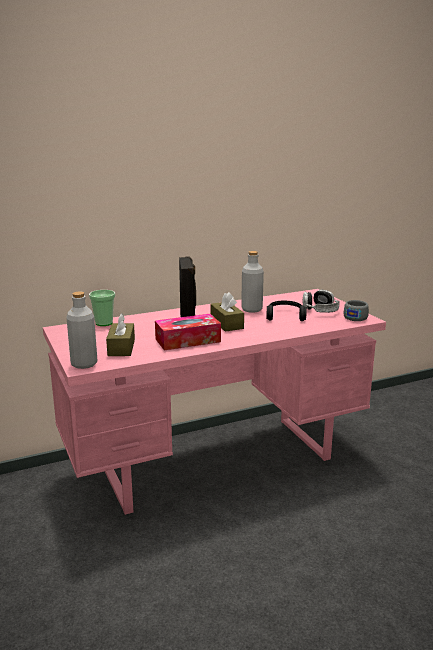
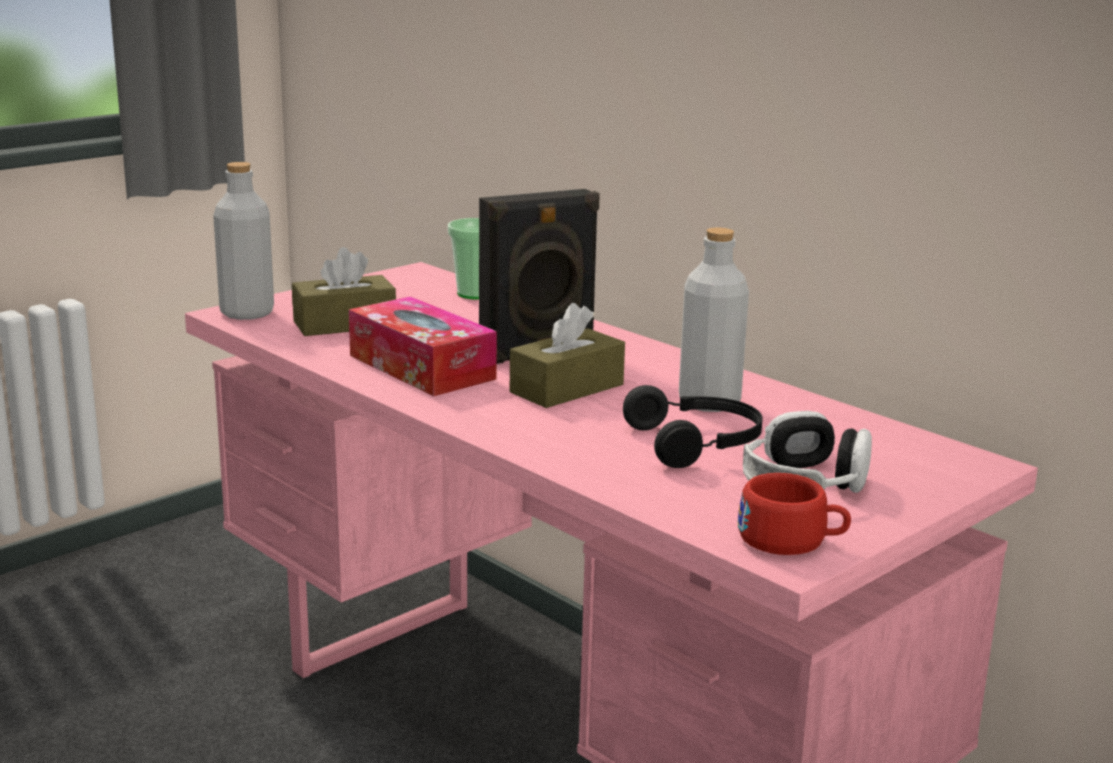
camera: 70 degrees right, 0 degrees up
(356, 317) = (792, 541): grey cup -> red cup

